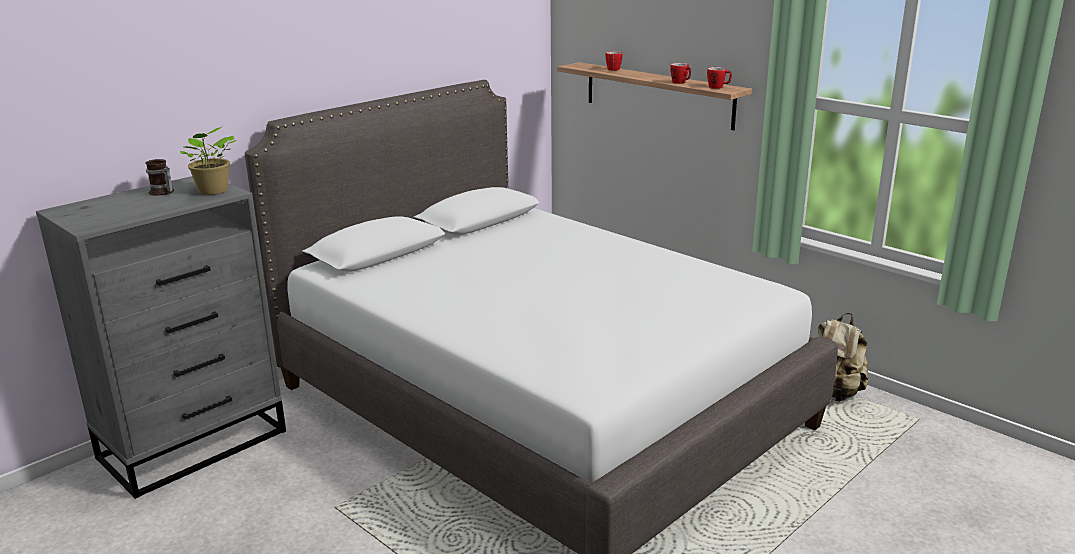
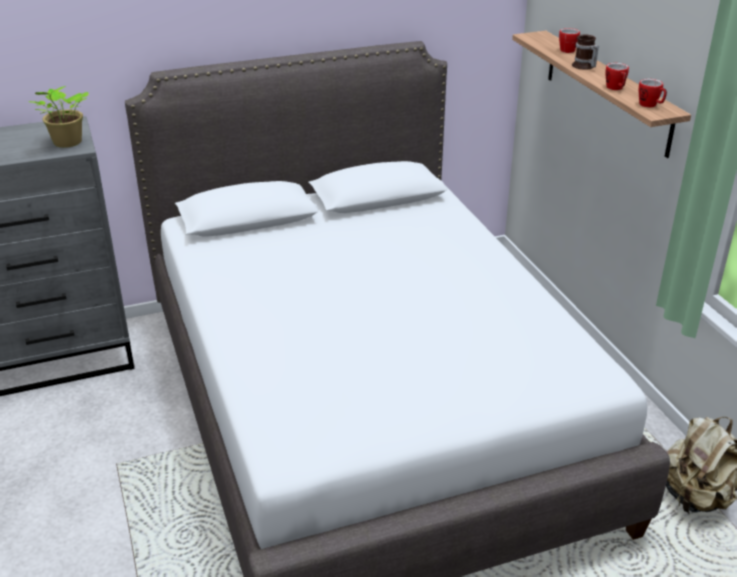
camera: 25 degrees right, 10 degrees up
(161, 192) = (28, 135): mug -> mug (583, 66)

